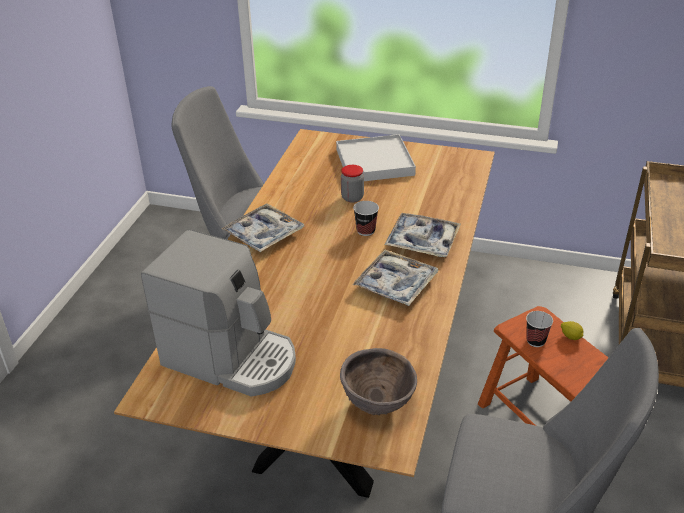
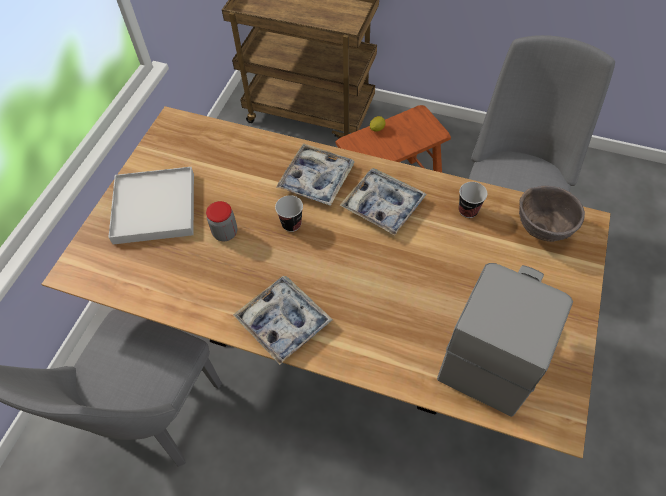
camera: 85 degrees left, 20 degrees up
(535, 341) = (381, 150): cup -> cup (468, 210)

